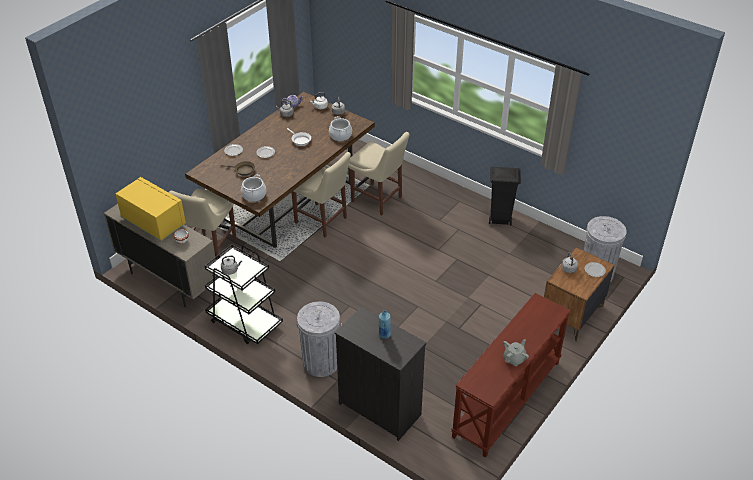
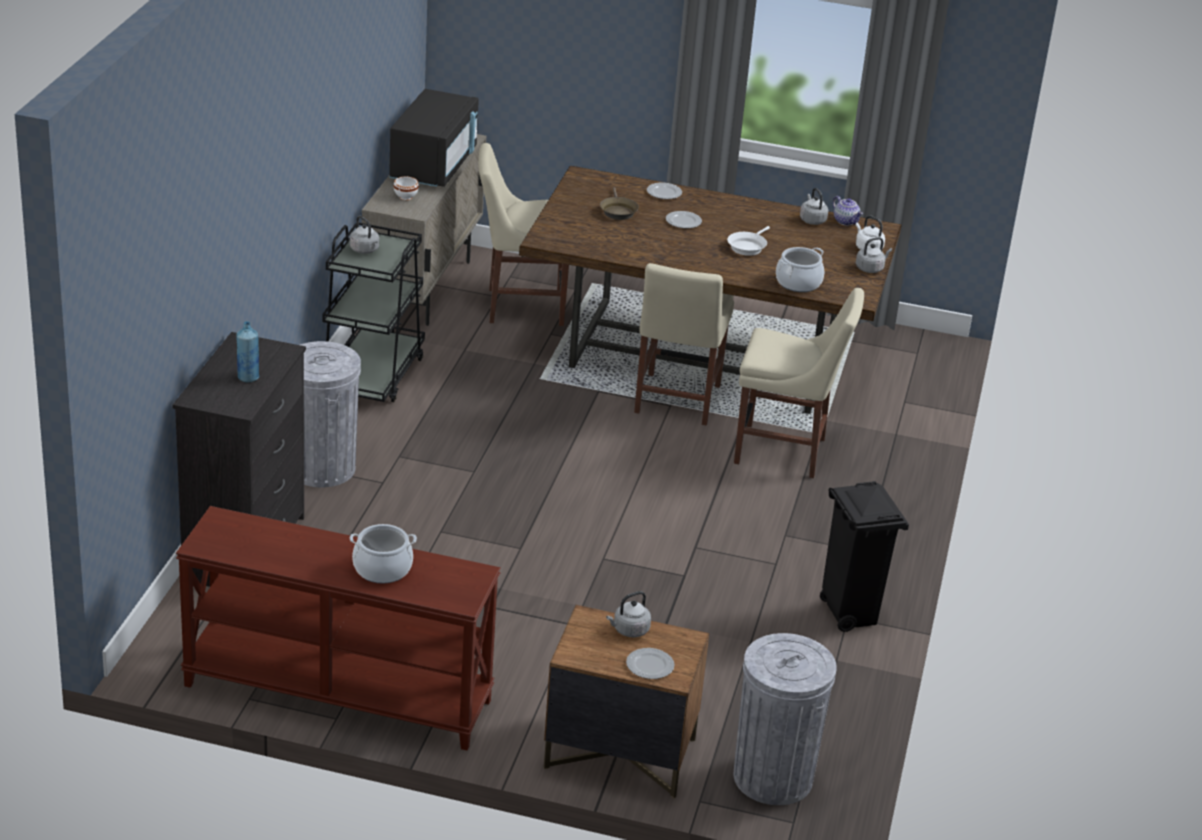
camera: 65 degrees right, 10 degrees down
(153, 222) = (434, 166): yellow microwave -> black microwave
(254, 195) = (560, 233): cooking pot -> cooking pot (382, 569)
(378, 200) = (785, 452): beige chair -> beige chair turned 90 degrees counterclockwise
(514, 359) = (303, 562): grey teapot -> none

